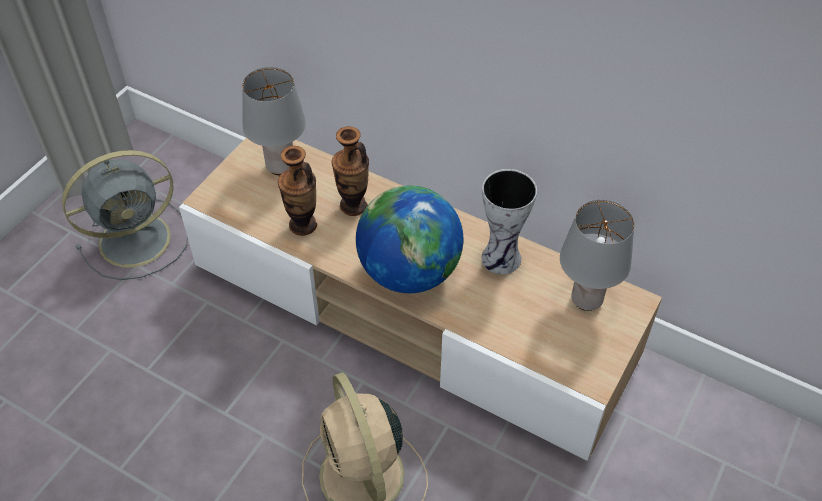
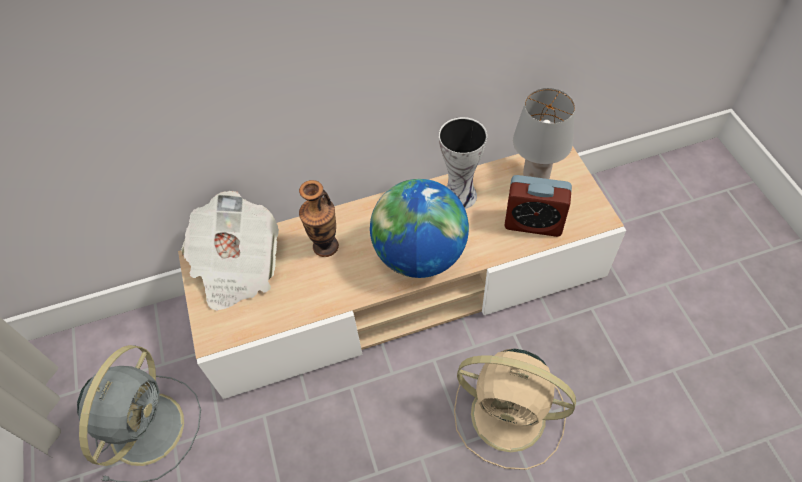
camera: 45 degrees left, 5 degrees up
(280, 166) = (236, 266): grey table lamp -> newspaper
(302, 225) = (309, 290): vase -> none
(530, 331) = (533, 223): none -> alarm clock

